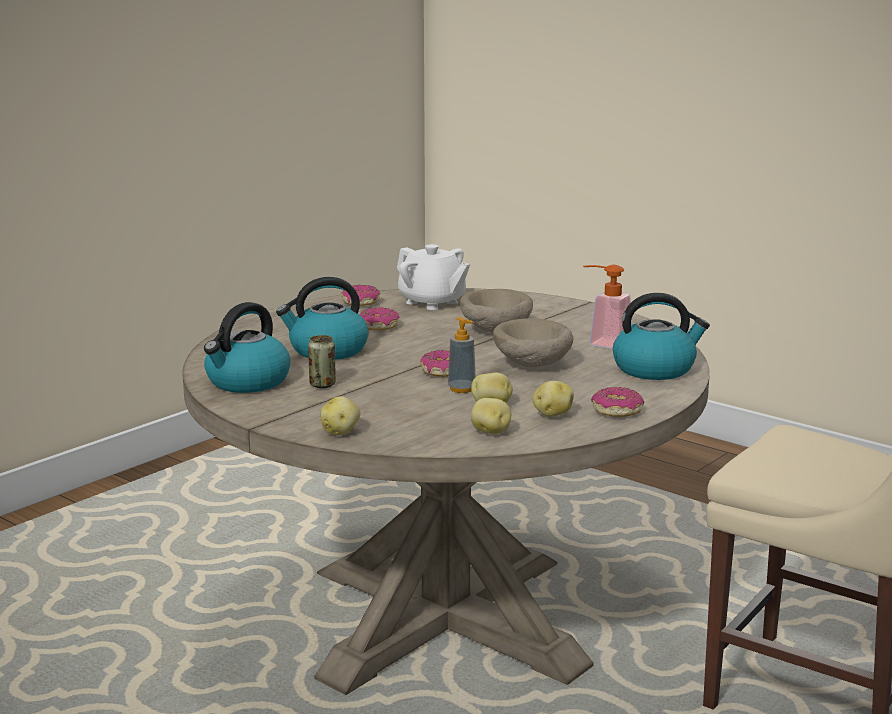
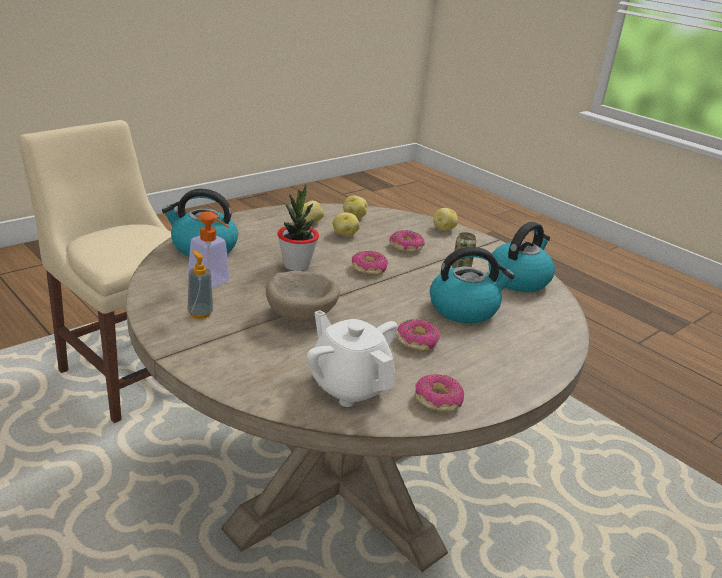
camera: 175 degrees left, 10 degrees up
(461, 389) = (360, 250): soap dispenser -> soap dispenser (200, 313)
(531, 365) = (296, 265): beige bowl -> potted plant
(617, 411) = (267, 219): donut -> donut (406, 247)

